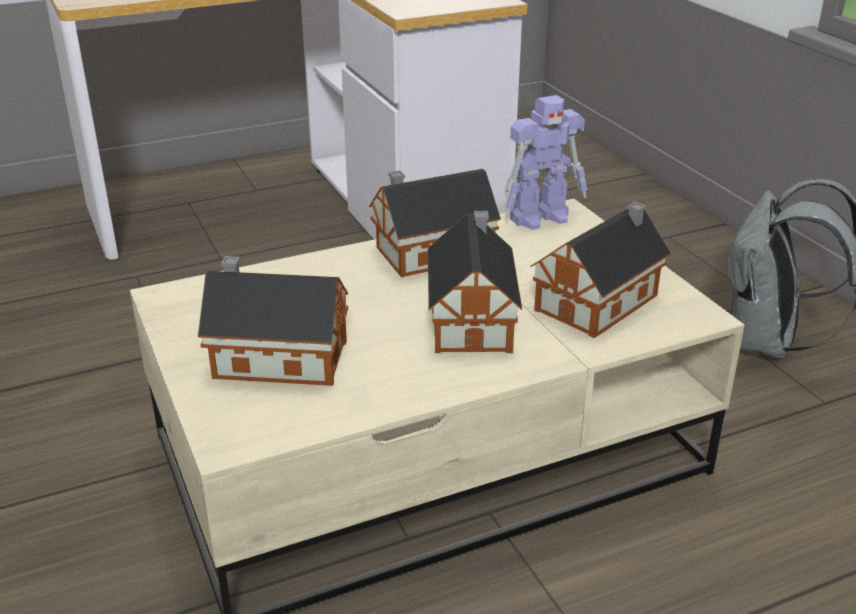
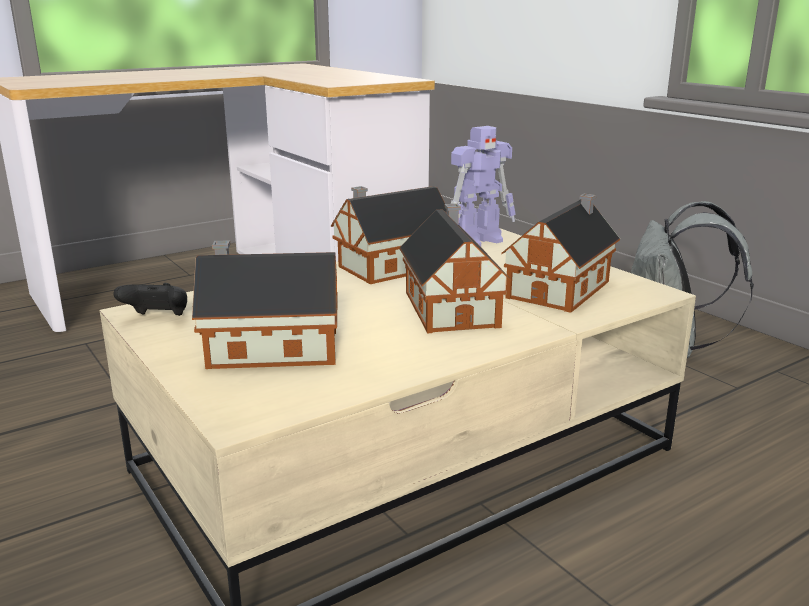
camera: 10 degrees left, 10 degrees down
(181, 307) = (157, 318): none -> black game controller

